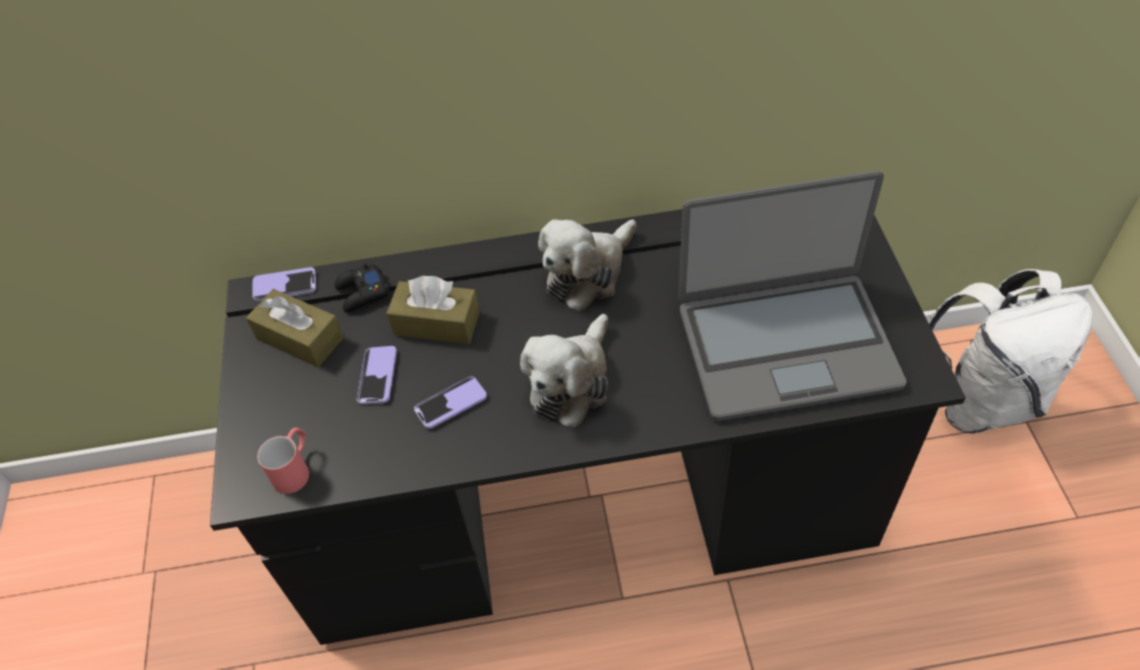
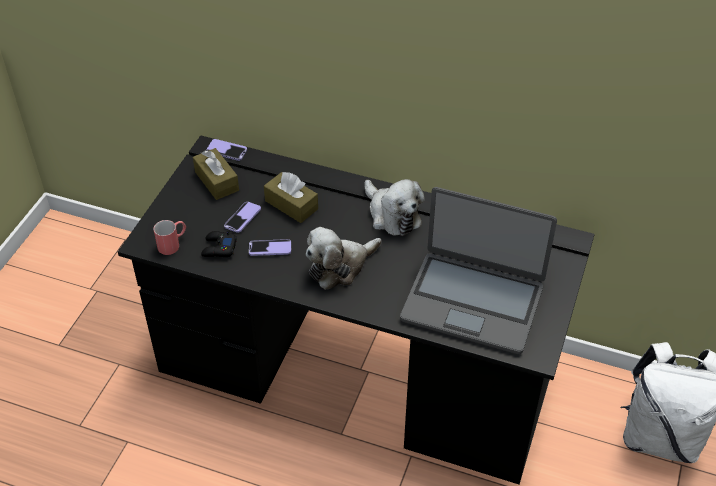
camera: 25 degrees right, 5 degrees down
(362, 293) = (263, 172): black game controller -> black game controller (218, 248)
(588, 273) = (392, 215): plush toy -> plush toy turned 105 degrees counterclockwise

